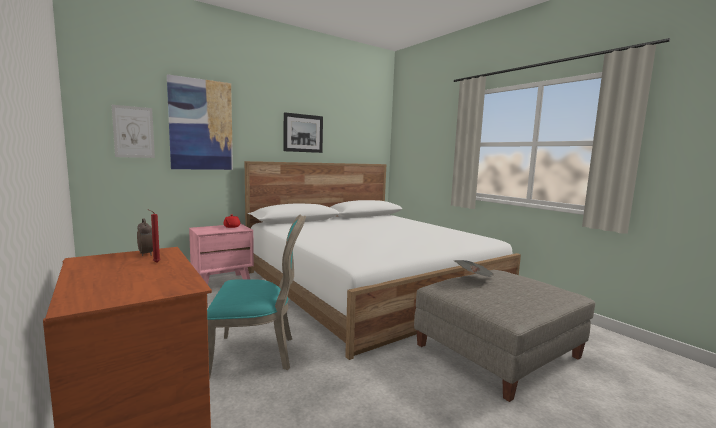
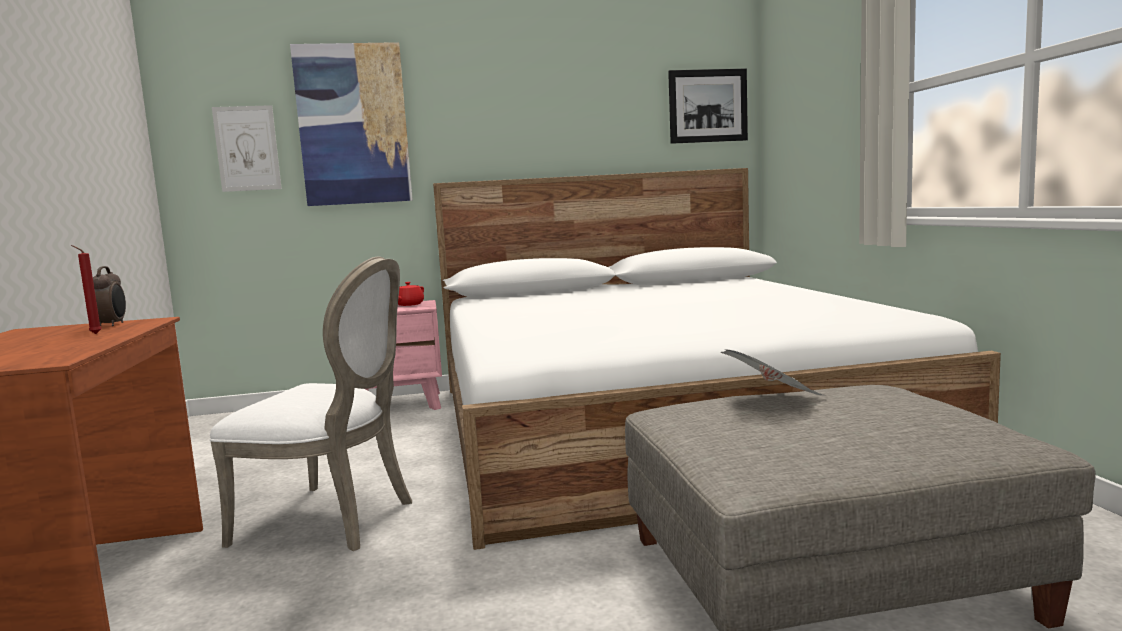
camera: 25 degrees right, 0 degrees up
(257, 354) = (333, 520): turquoise chair -> white chair
(303, 133) = (549, 120): picture -> picture (708, 106)

